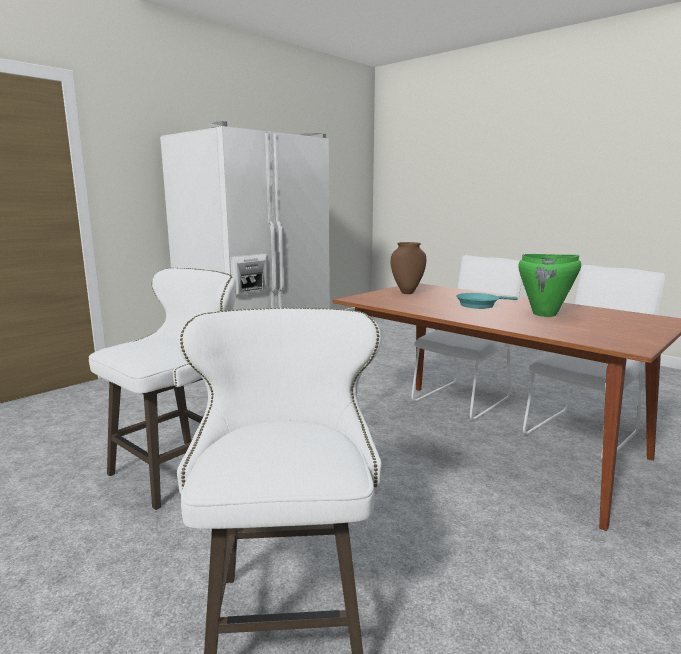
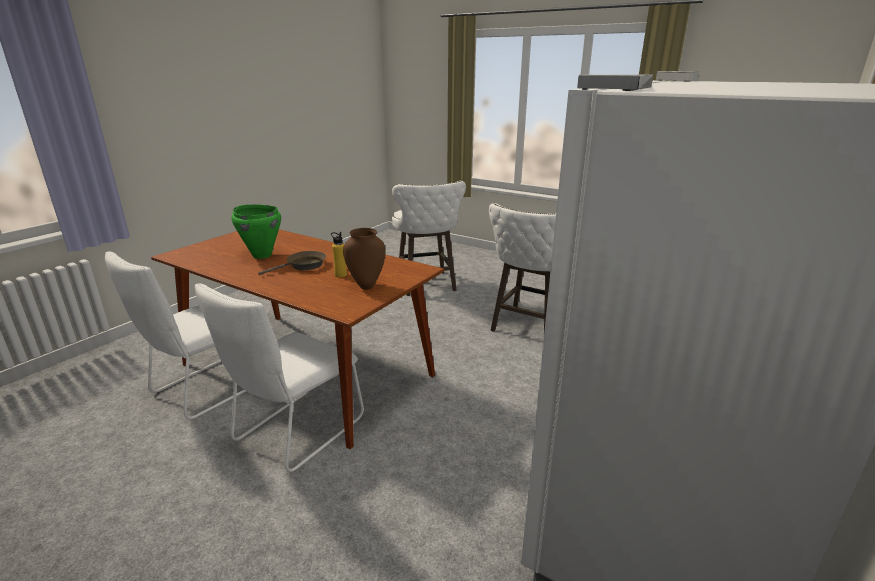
camera: 170 degrees right, 10 degrees up
(434, 298) = (340, 275): none -> yellow bottle
(480, 305) = (303, 266): turquoise frying pan -> brown frying pan

